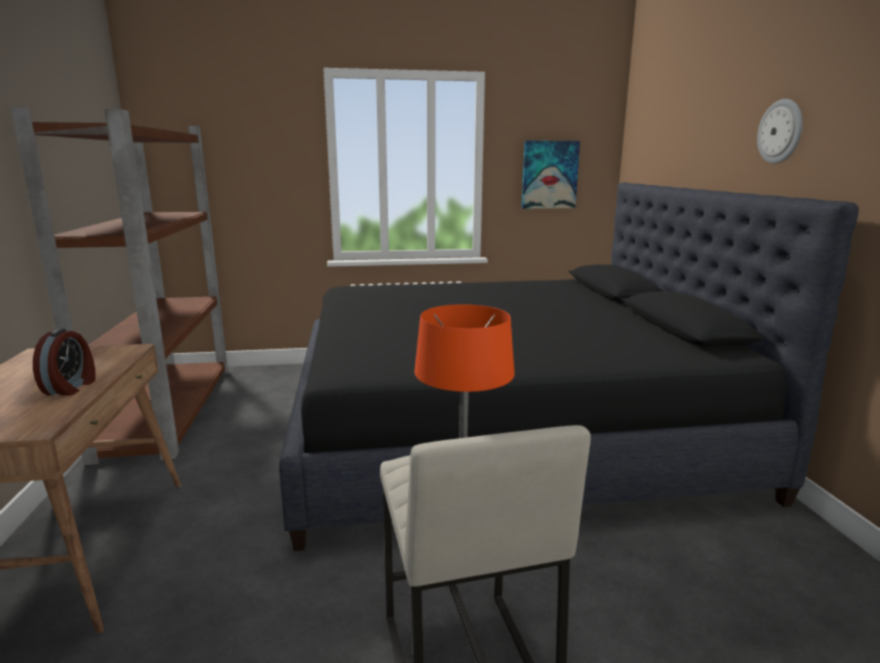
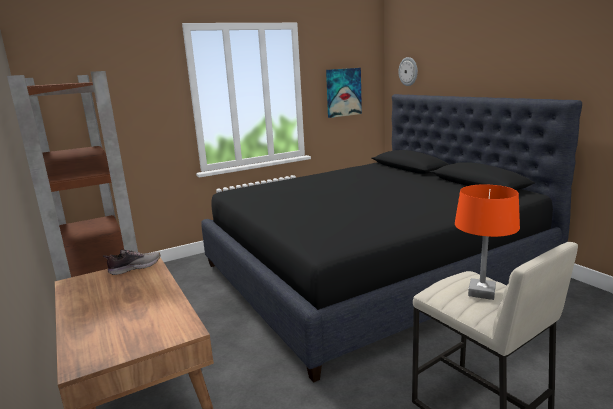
camera: 20 degrees left, 0 degrees up
(71, 387) = (155, 299): alarm clock -> none
(111, 350) = (134, 268): none -> shoe
(781, 131) = (517, 60): wall clock -> wall clock (408, 71)

